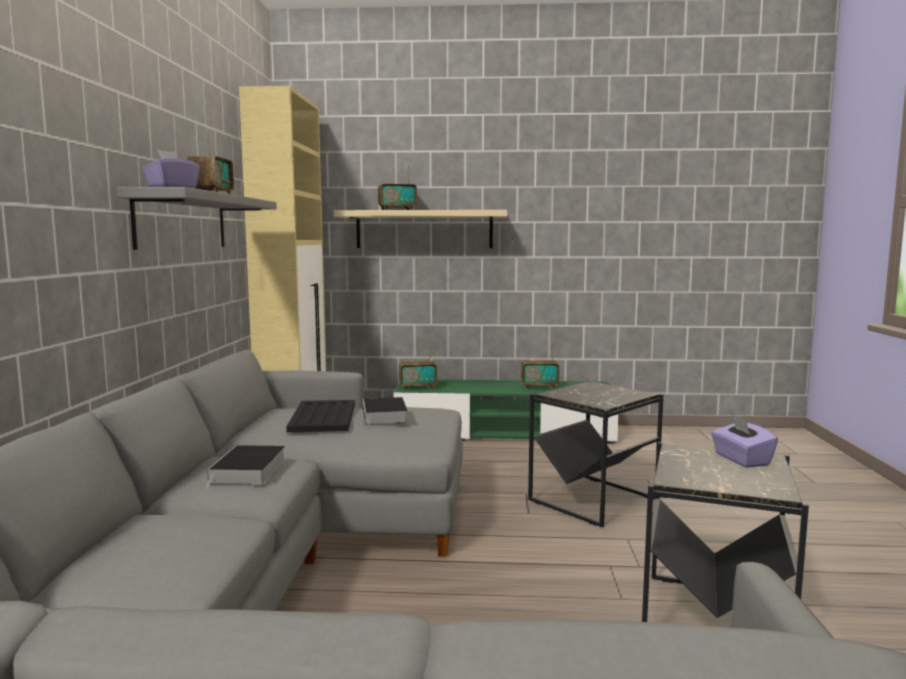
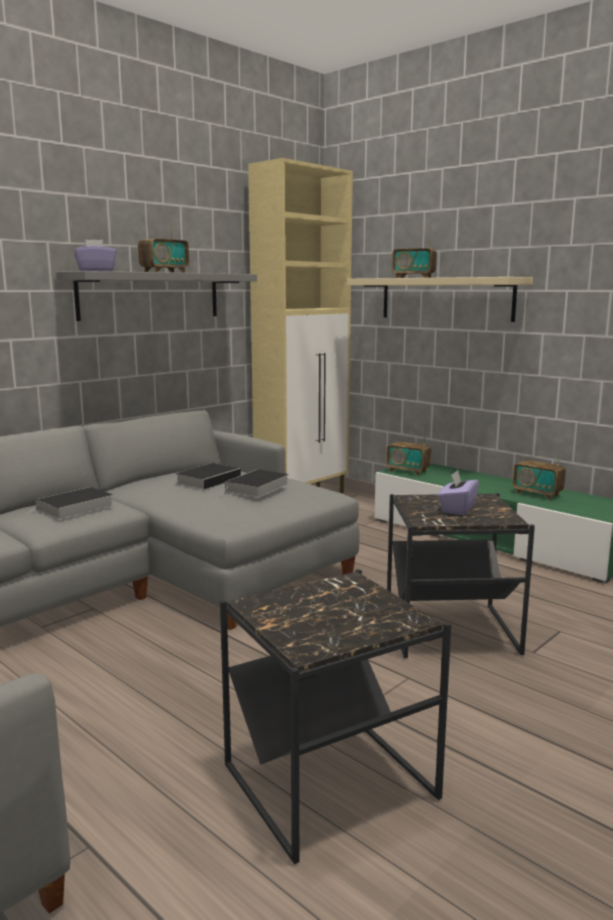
camera: 40 degrees right, 5 degrees up
(322, 417) = (209, 480): black tray -> book
(741, 460) = (377, 610): purple tissue box -> purple tissue box (457, 509)

